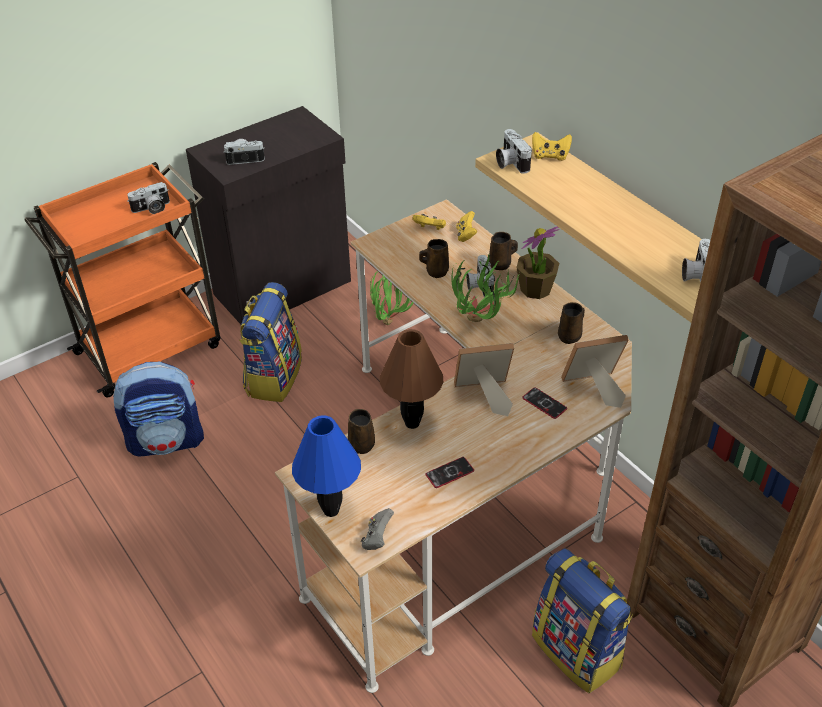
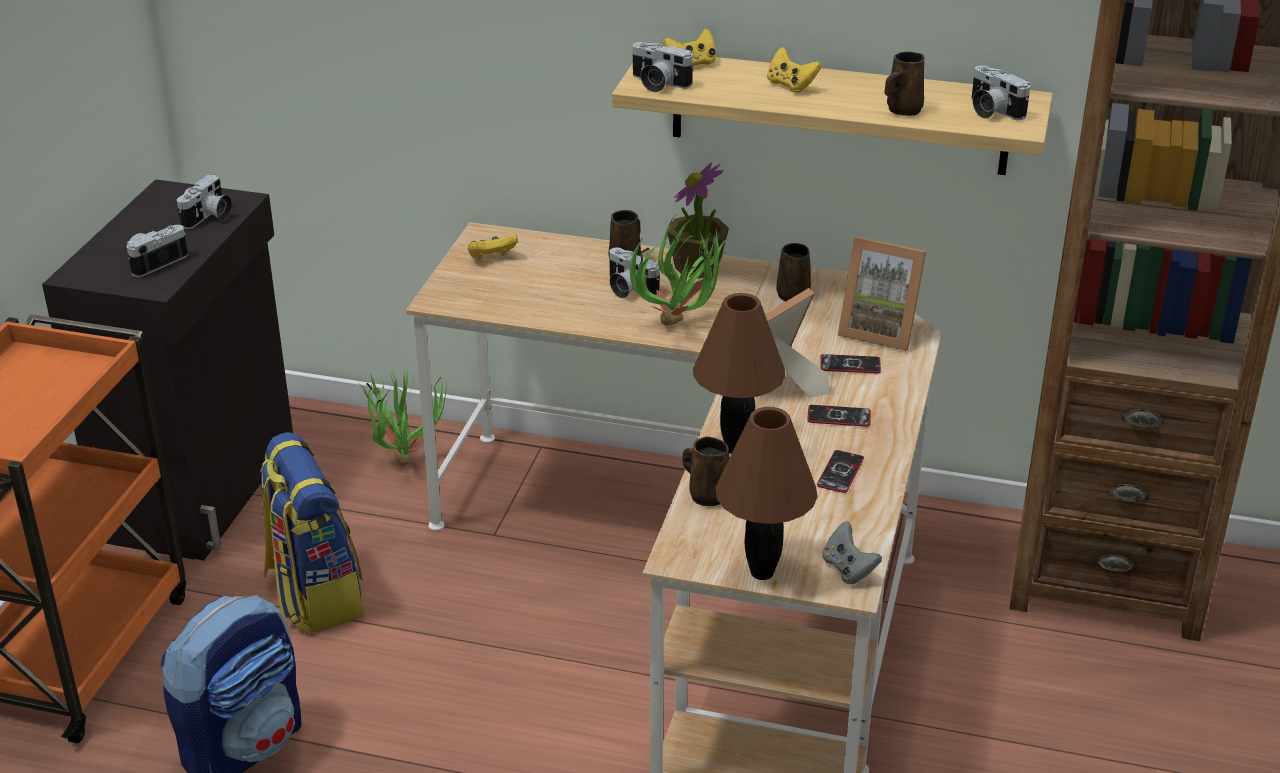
camera: 40 degrees left, 10 degrees down
(152, 209) = (71, 377): camera -> camera (209, 218)
(330, 510) = (761, 573): blue table lamp -> brown table lamp
(435, 271) = (558, 297): brown mug -> brown mug (902, 110)
(466, 235) = (544, 248): yellow game controller -> yellow game controller (790, 85)
(494, 435) = (839, 417): none -> phone
(578, 651) = (1010, 674): backpack -> none
(593, 389) = (880, 330): picture frame -> picture frame turned 105 degrees counterclockwise

